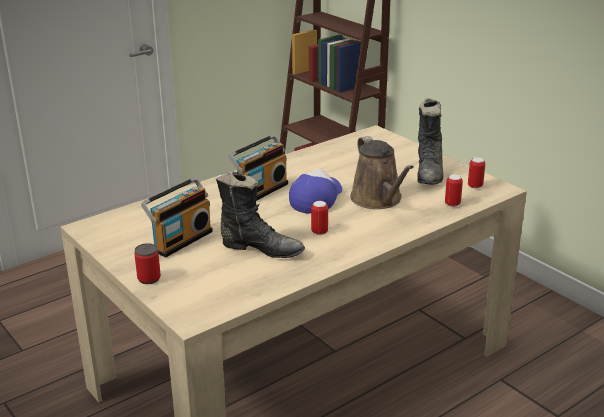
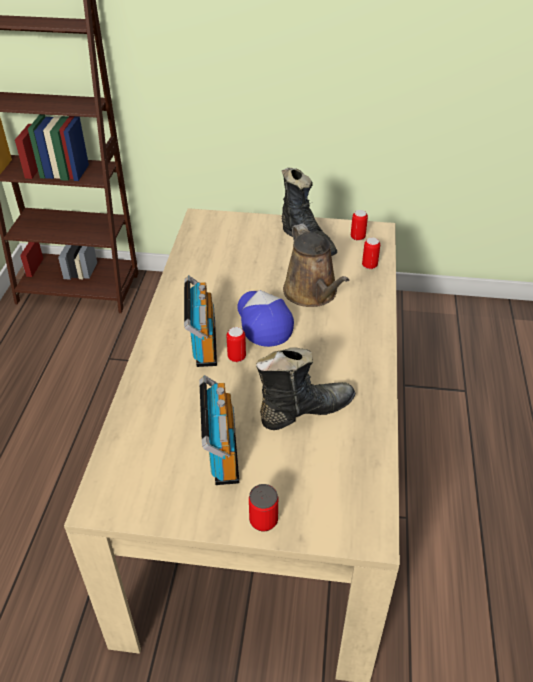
camera: 45 degrees left, 15 degrees up
(319, 232) = (321, 359): can -> can (236, 357)
(378, 200) = (312, 293): brown watering can -> brown watering can turned 45 degrees clockwise

